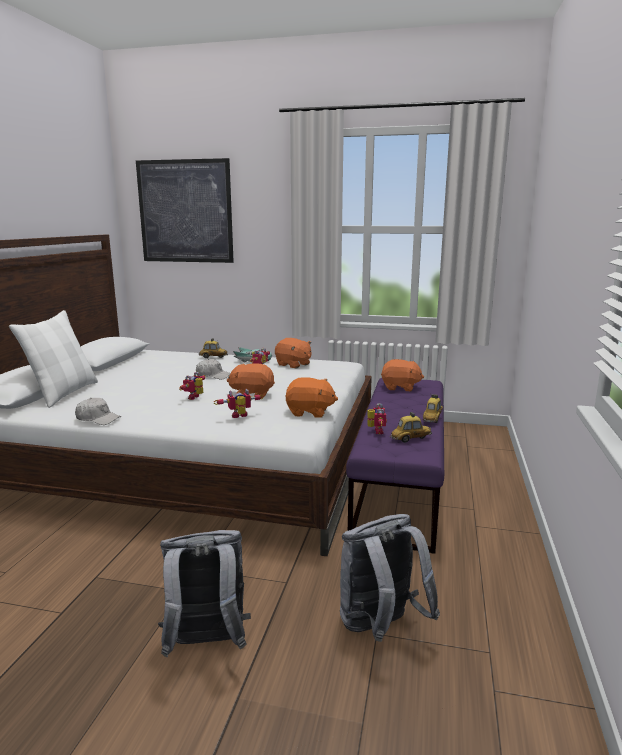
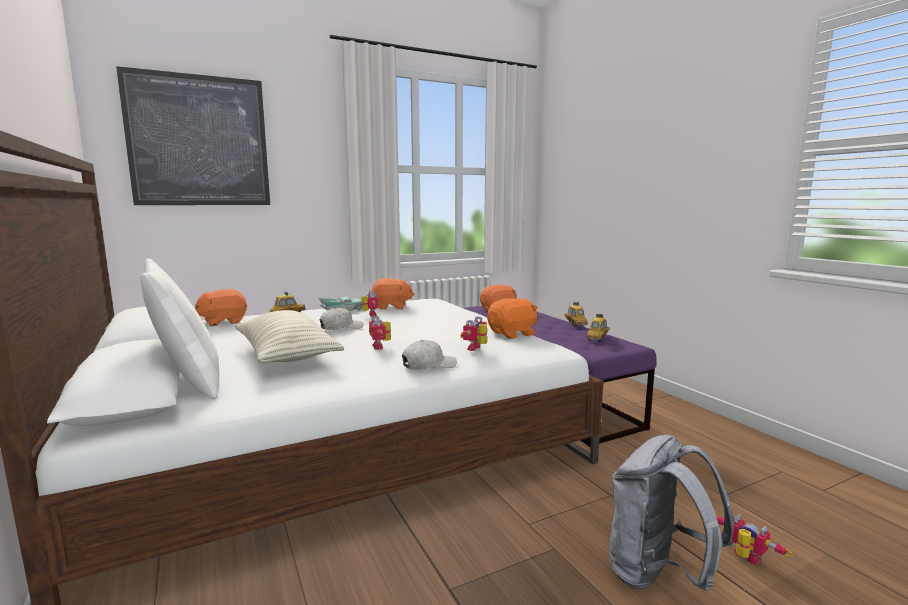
camera: 40 degrees left, 5 degrees down
(98, 419) = (325, 390): white cap -> white cap (428, 365)
(137, 390) = (286, 356): none -> pillow
(252, 395) = (427, 333): orange plush toy -> orange plush toy (223, 322)
(376, 431) = (564, 340): toy robot -> toy robot (744, 559)
(380, 627) = (717, 490): grey backpack -> none

